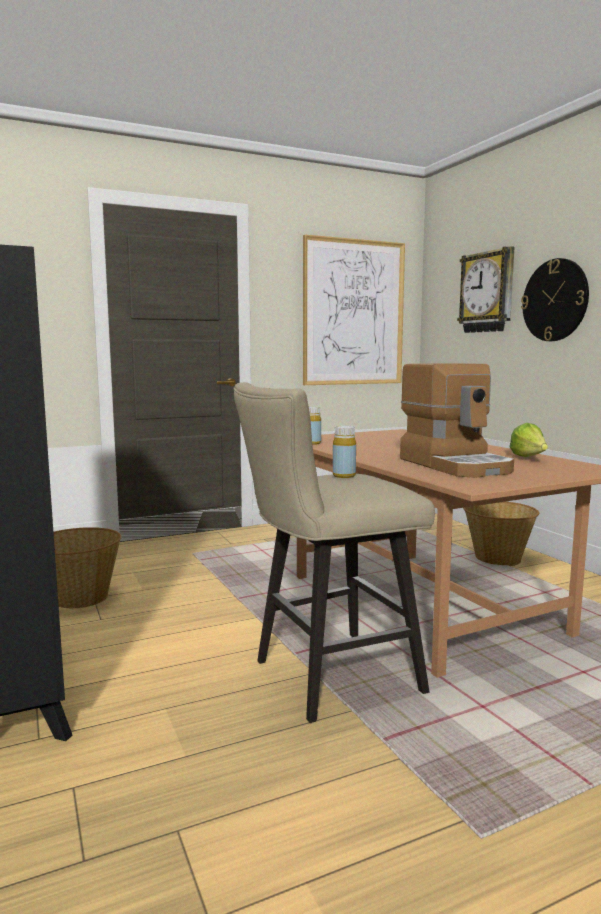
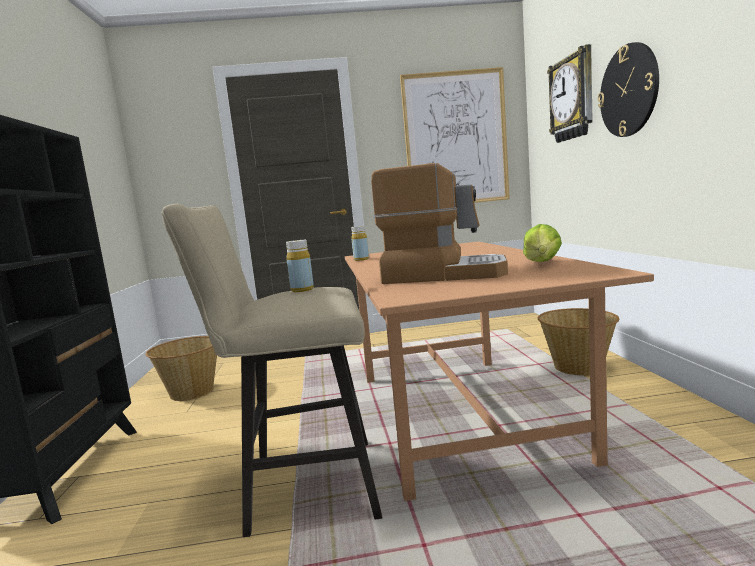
camera: 20 degrees right, 0 degrees up
(456, 465) = (443, 274): coffee machine -> coffee machine turned 75 degrees counterclockwise

